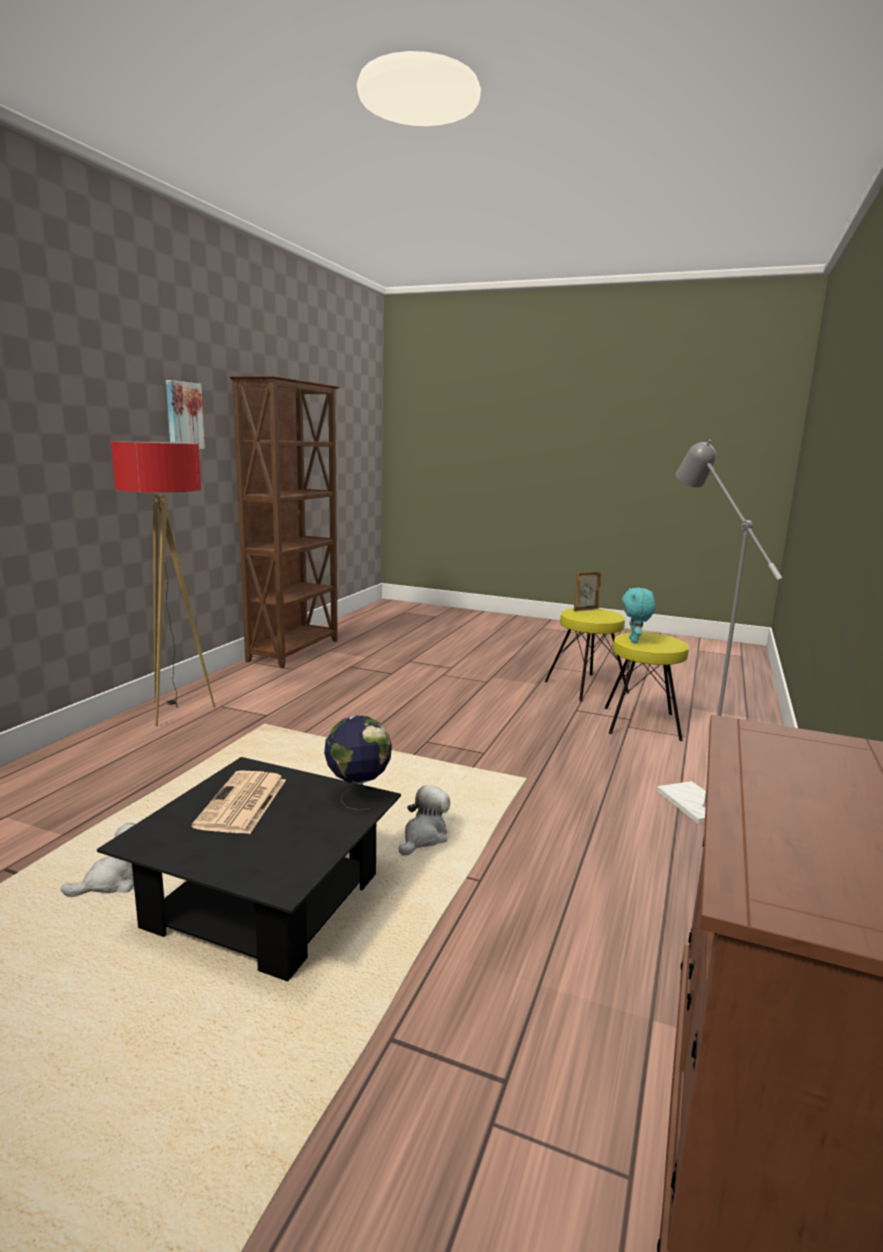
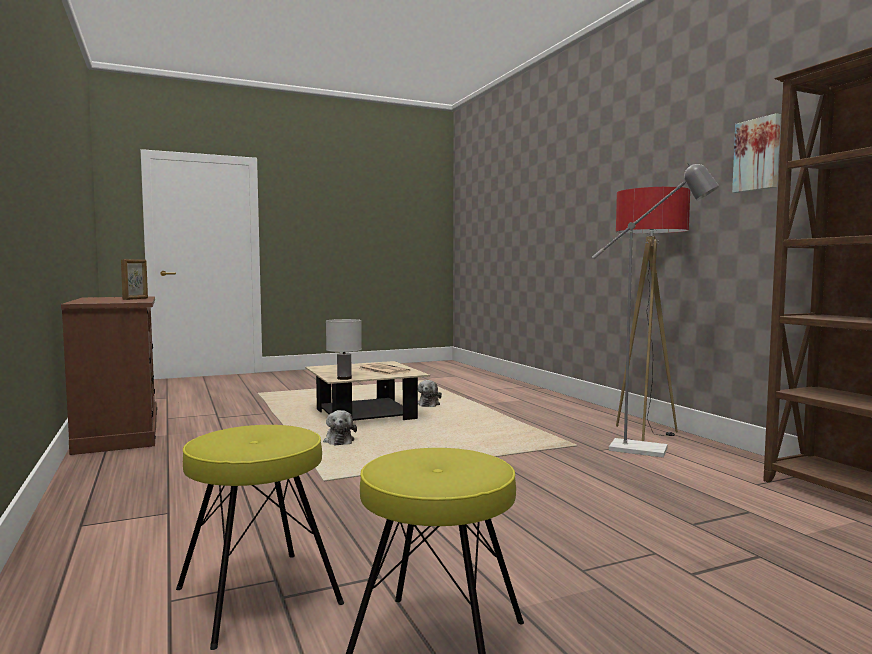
camera: 135 degrees right, 10 degrees down
(265, 901) = (365, 414): black coffee table -> beige coffee table
(358, 795) = (344, 378): globe -> white table lamp
(585, 609) = (468, 468): picture frame -> picture frame (136, 299)
(634, 641) = (276, 428): turquoise plush toy -> none
(685, 797) = (162, 516): grey floor lamp -> grey floor lamp (649, 451)

